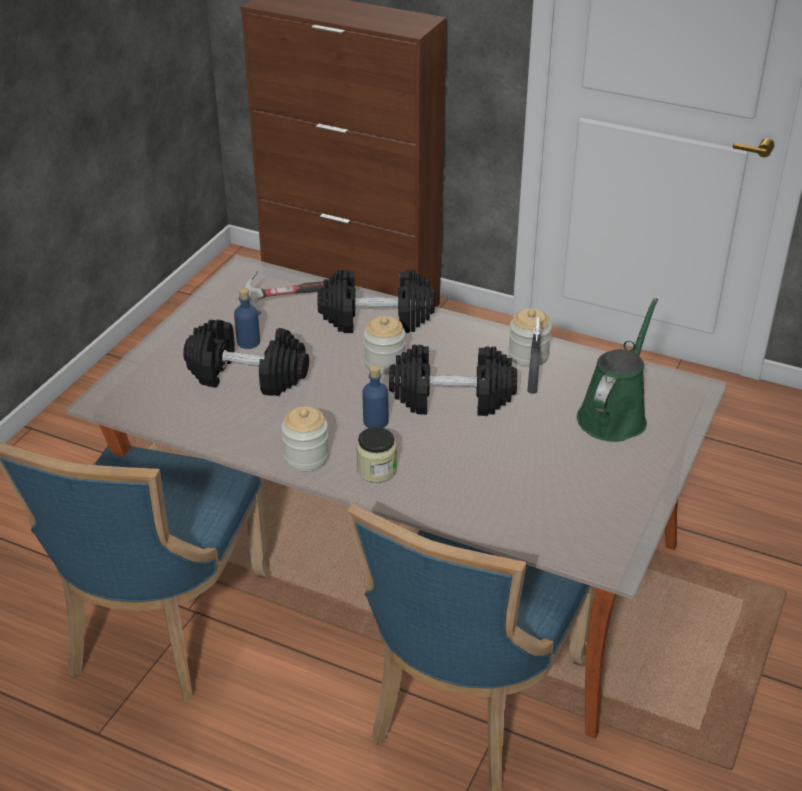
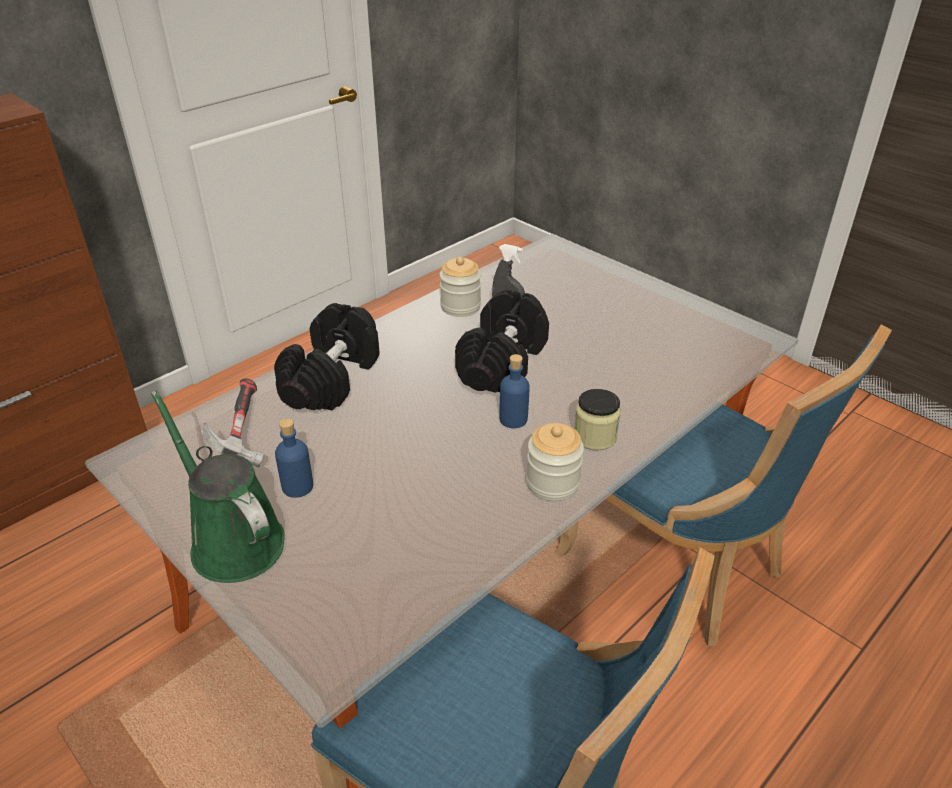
camera: 70 degrees left, 0 degrees up
(248, 376) = (370, 500): black dumbbell -> none
(384, 363) = (415, 391): jar -> none
(614, 415) = (571, 288): green watering can -> green watering can (232, 540)

